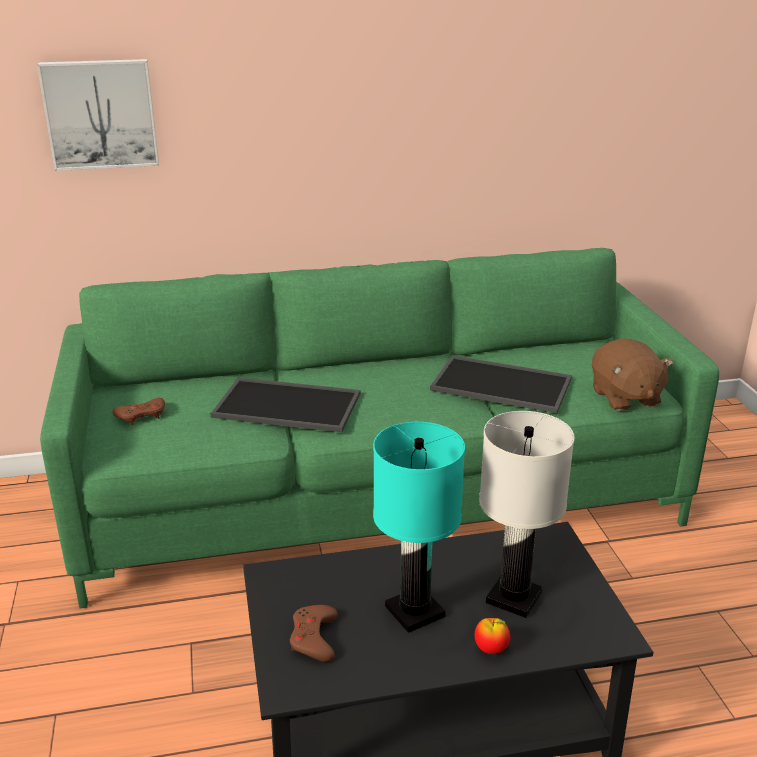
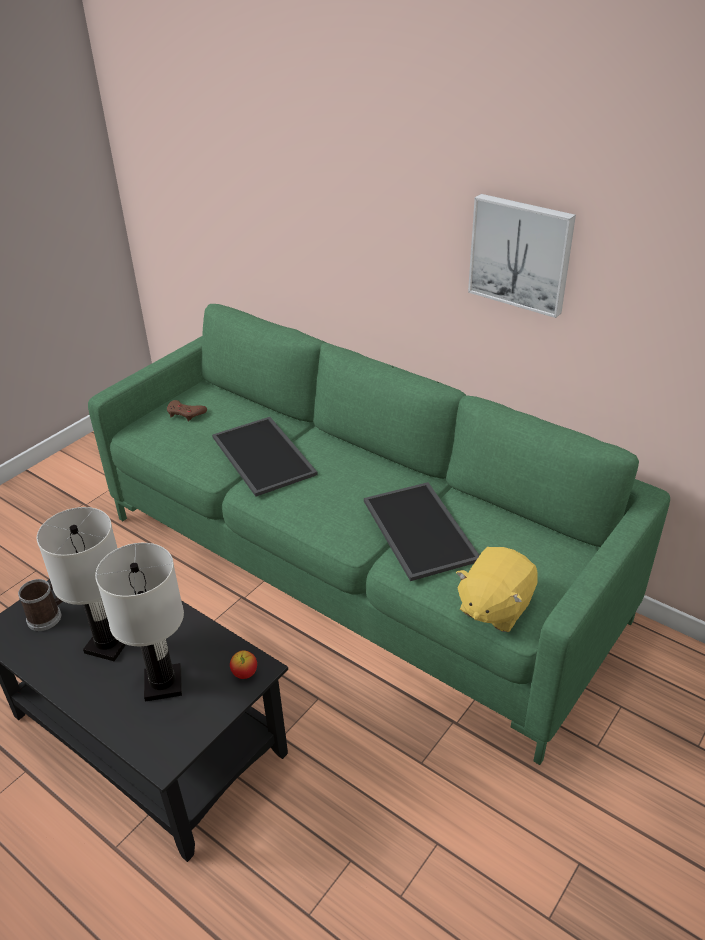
camera: 50 degrees right, 10 degrees up
(101, 114) = (248, 173): picture -> picture (521, 253)
(314, 638) = (48, 616): brown game controller -> mug
(414, 612) = (107, 645): turquoise table lamp -> white table lamp
(491, 649) = (97, 701): apple -> apple (245, 674)
(624, 397) = (494, 607): brown plush toy -> yellow plush toy

